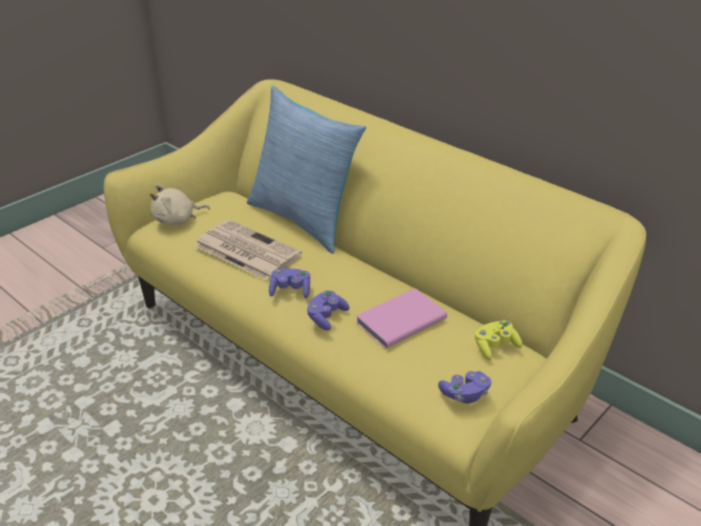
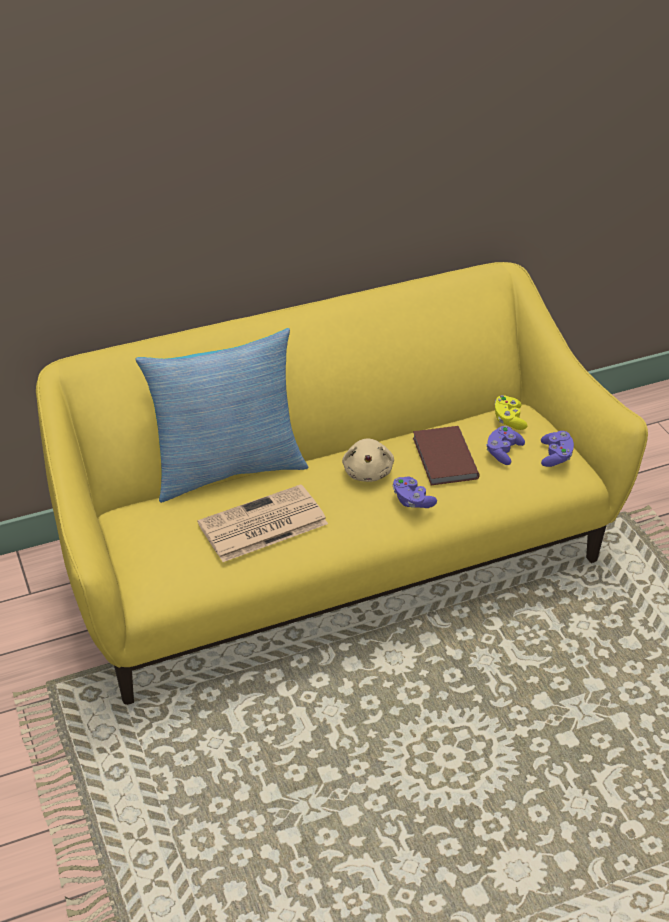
camera: 65 degrees left, 5 degrees up
(177, 220) = (151, 566): beige plush toy -> beige plush toy (368, 472)
(290, 291) = (356, 512): purple game controller -> purple game controller (503, 452)
(399, 320) = (443, 459): pink book -> brown book

